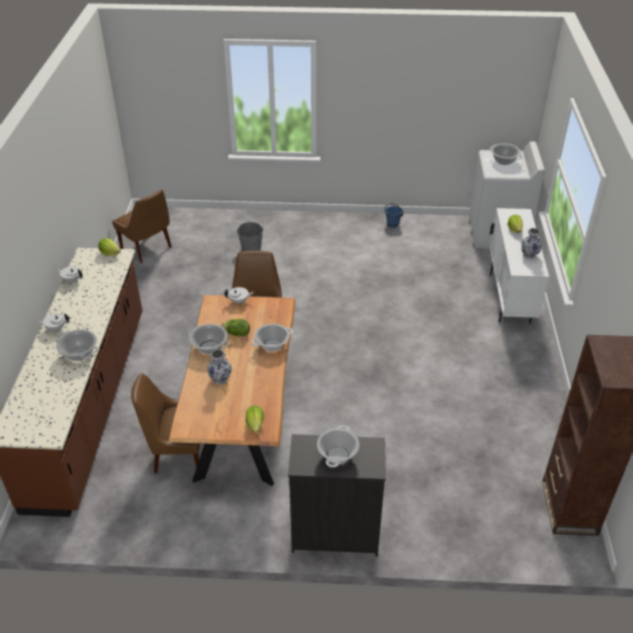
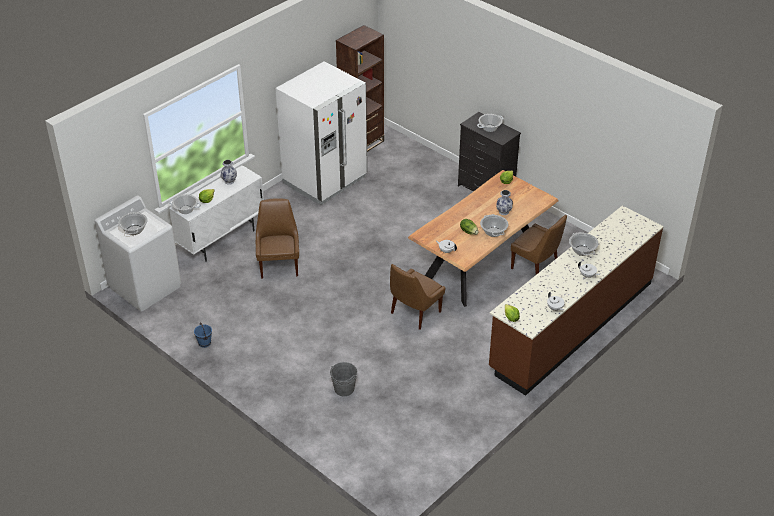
camera: 140 degrees left, 0 degrees up
(147, 249) = (430, 444): brown chair -> brown chair (279, 265)
(272, 345) = (454, 214): cooking pot -> cooking pot (186, 209)
(527, 421) = (325, 180): none -> white fridge

